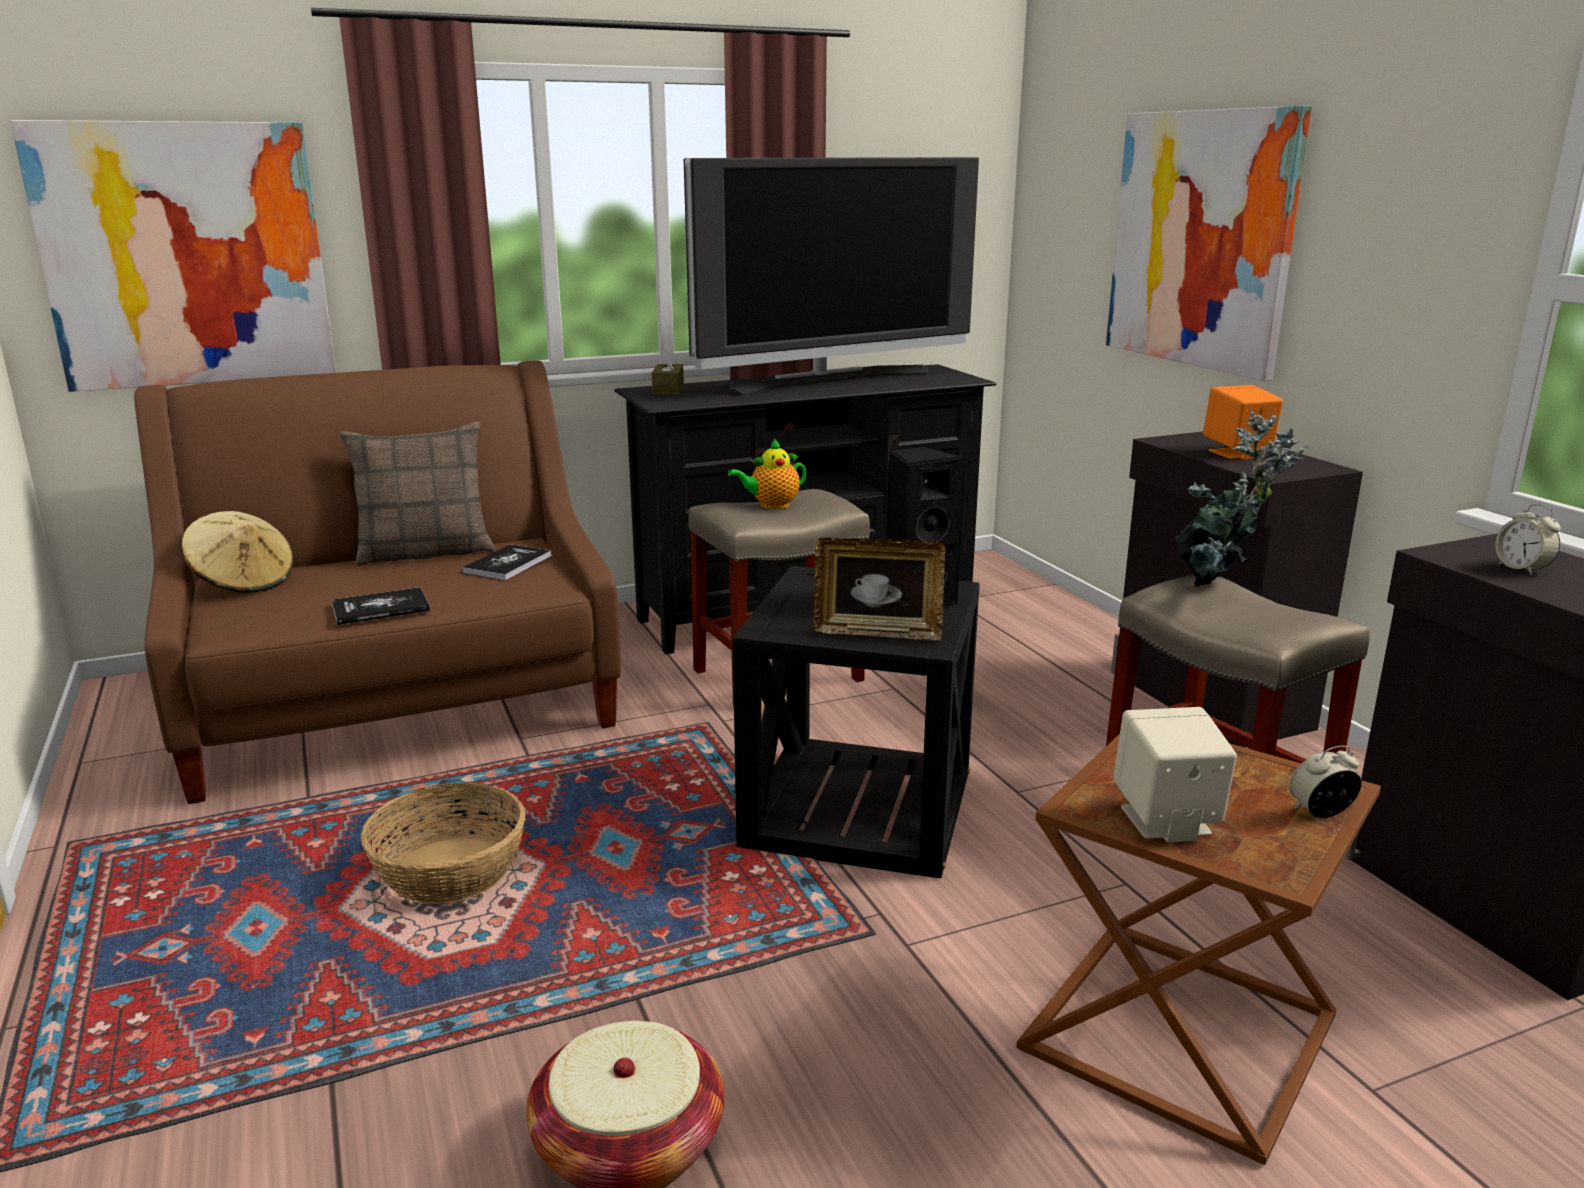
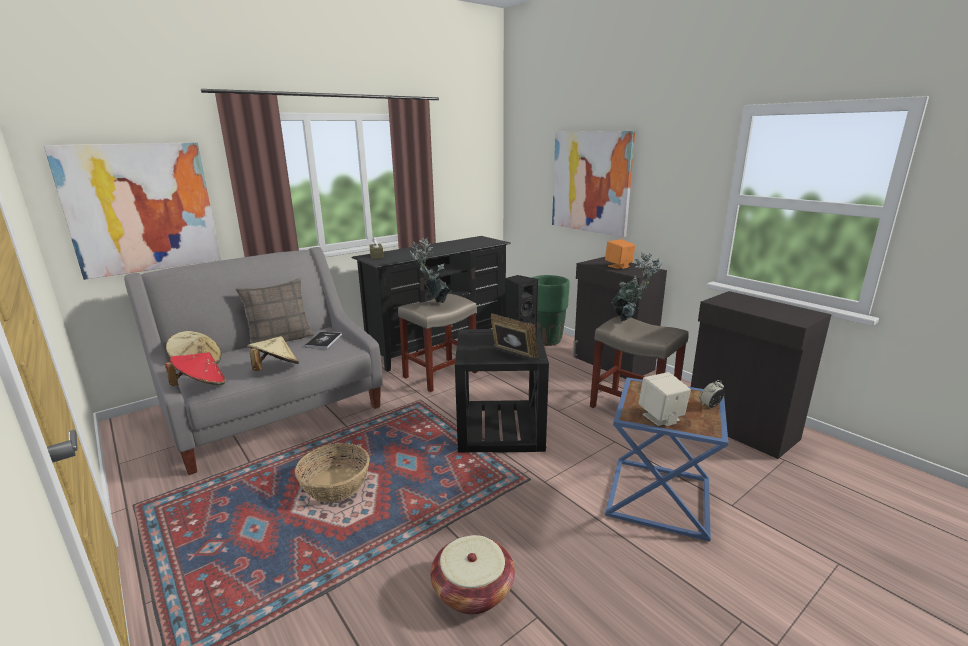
camera: 15 degrees left, 0 degrees up
(226, 623) = (201, 386): none -> red hat
(380, 608) = (275, 369): book -> beige hat
(400, 708) = (274, 412): brown sofa -> grey sofa
(771, 505) = (434, 302): teapot -> potted plant
(828, 380) = (442, 246): television -> none
(877, 632) = (512, 354): picture frame -> picture frame turned 135 degrees counterclockwise
(1065, 629) = (547, 340): none -> green planter
(1181, 1038) = (660, 499): brown side table -> blue side table
(1521, 569) = (745, 304): alarm clock -> none

